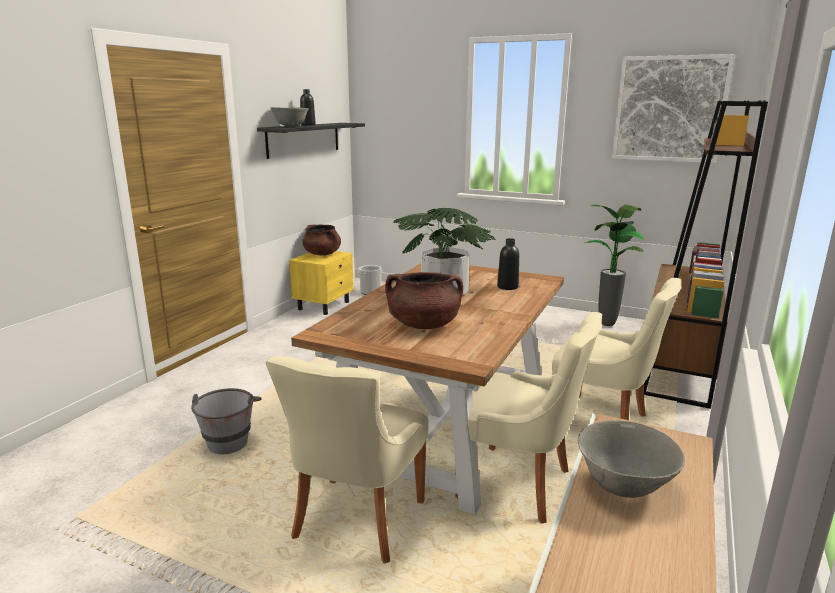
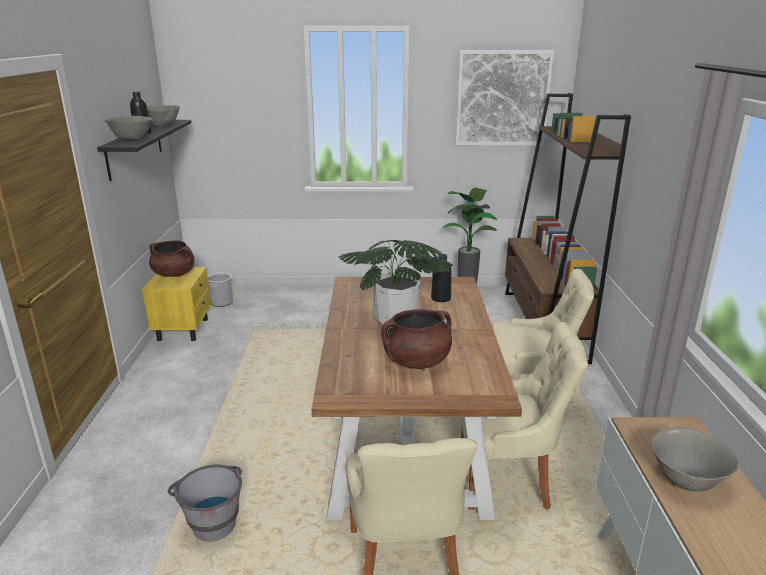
camera: 25 degrees left, 5 degrees up
(332, 124) = (162, 126): none -> grey bowl

